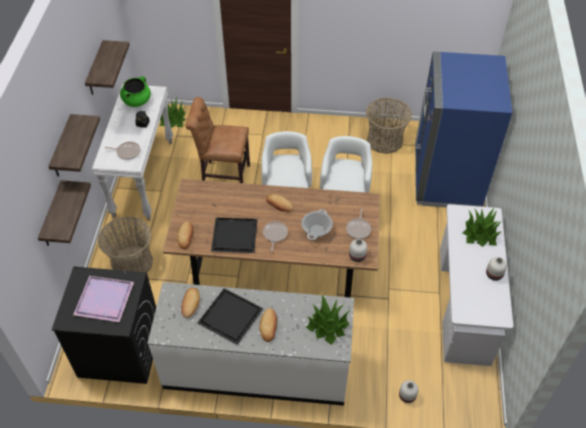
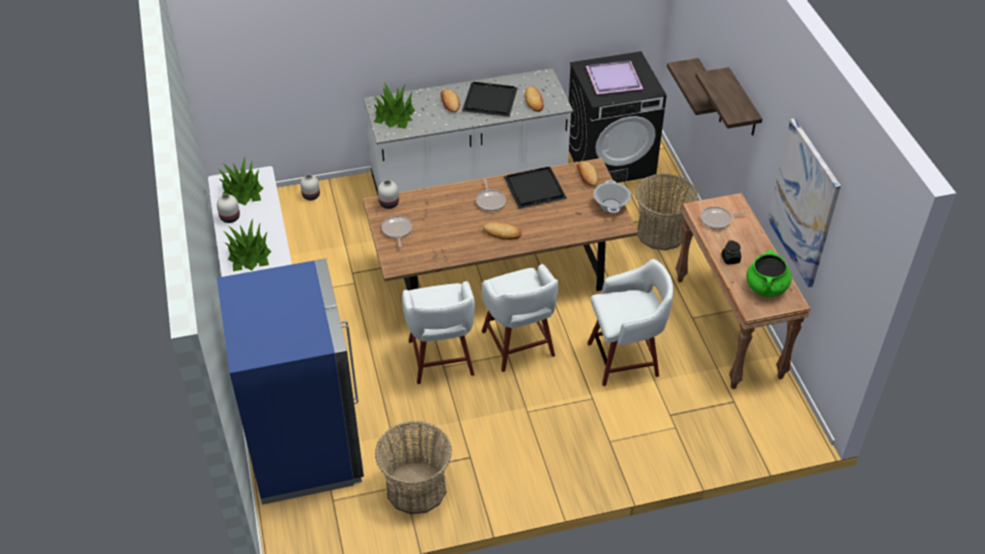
camera: 160 degrees right, 5 degrees down
(96, 69) = (804, 203): shelf -> picture
(143, 178) = (729, 327): white console table -> brown console table
(172, 119) = (761, 427): potted plant -> potted plant (242, 192)
(223, 176) = (625, 359): brown chair -> white stool
(316, 230) = (445, 217): cooking pot -> cooking pot (611, 205)

